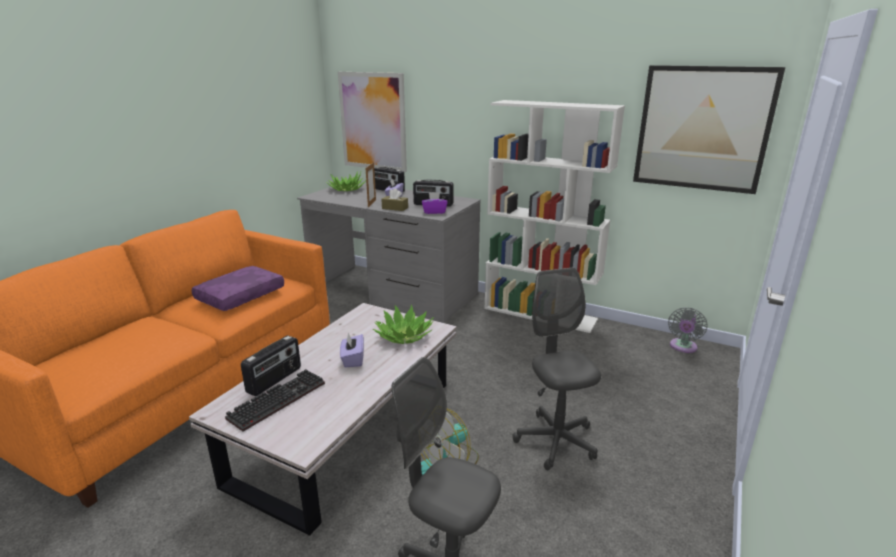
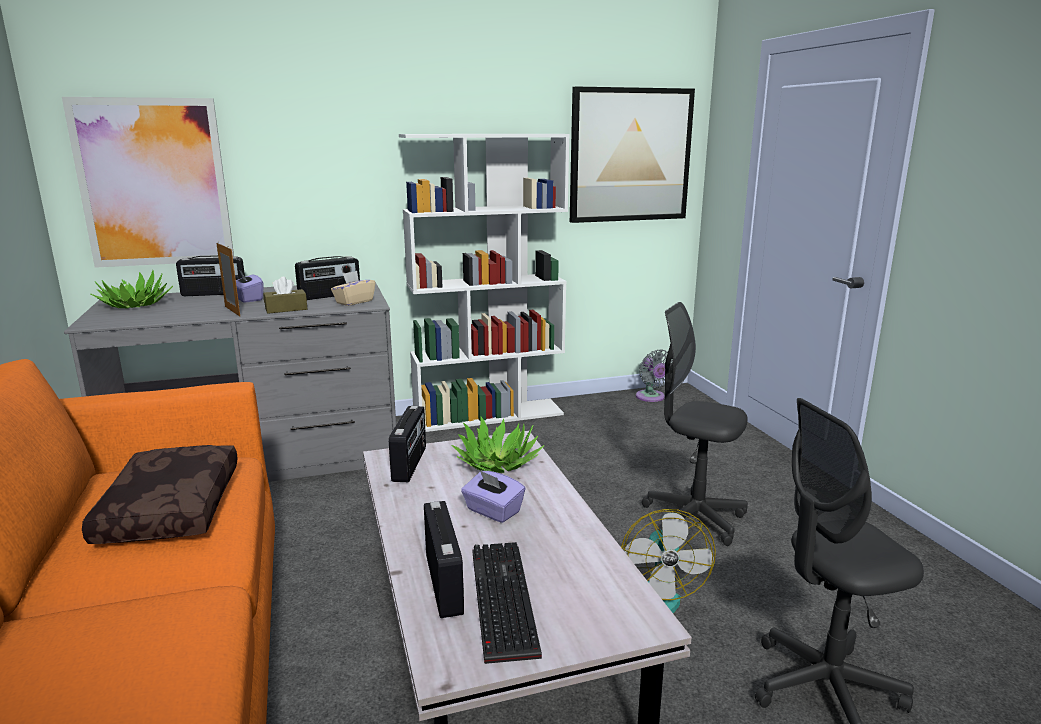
camera: 45 degrees left, 5 degrees down
(240, 295) = (169, 508): purple pillow -> brown pillow
(367, 318) = (410, 464): none -> radio
(434, 212) = (354, 302): purple tissue box -> beige tissue box

